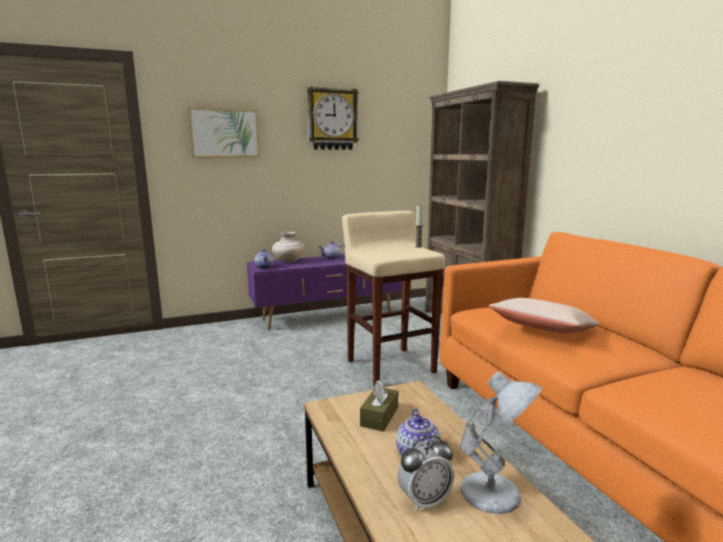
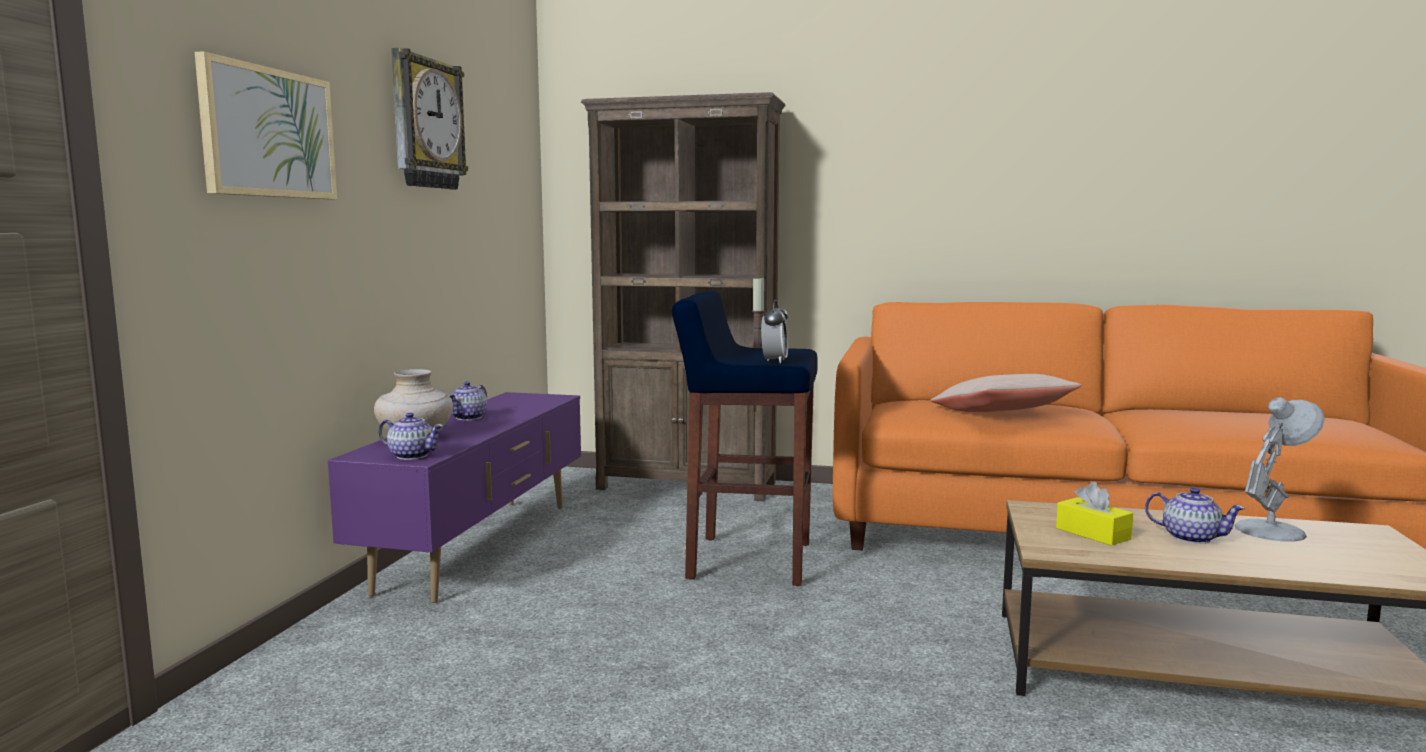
camera: 55 degrees left, 5 degrees down
(379, 416) = (1092, 533): brown tissue box -> yellow tissue box
(390, 366) = (747, 560): beige stool -> blue stool
(424, 501) = (1281, 554): alarm clock -> alarm clock (774, 361)

